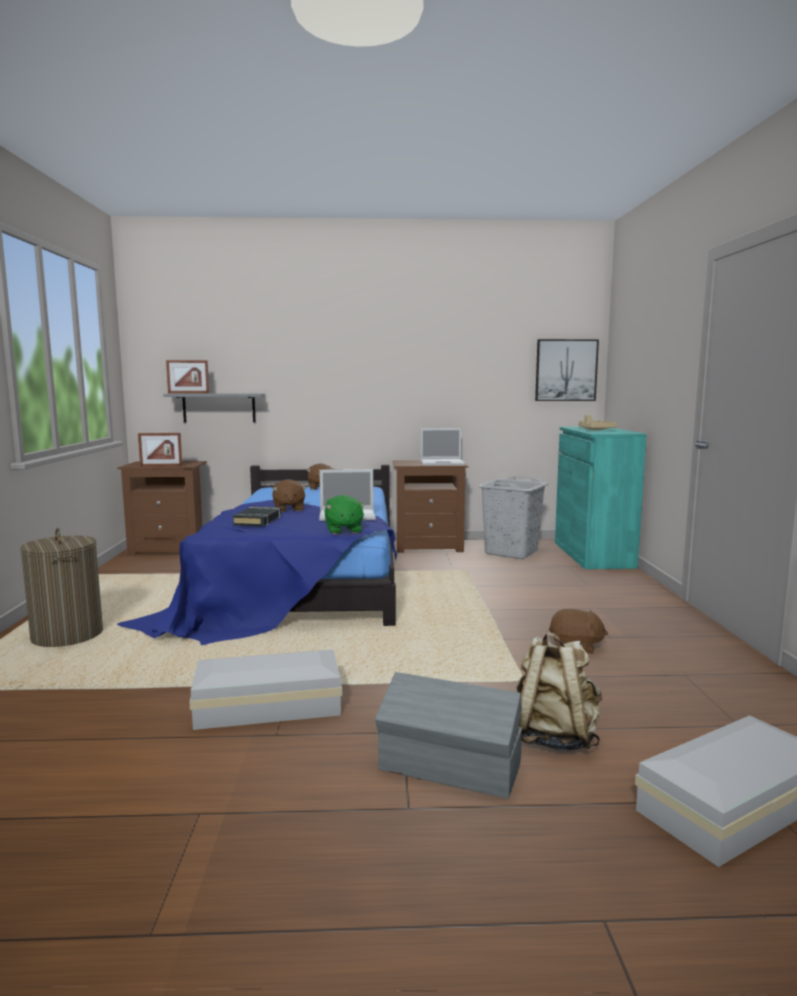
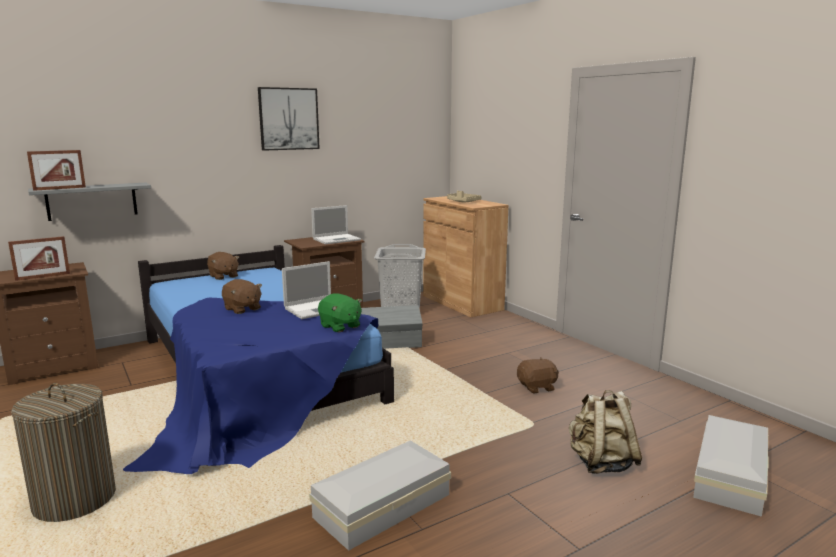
camera: 30 degrees left, 5 degrees up
(258, 520) = (244, 329): black book -> none
(450, 768) = (569, 509): grey storage box -> grey storage box (391, 344)
(566, 370) = (422, 148): picture -> picture (288, 119)
(593, 554) = (462, 303): turquoise cabinet -> brown cabinet

